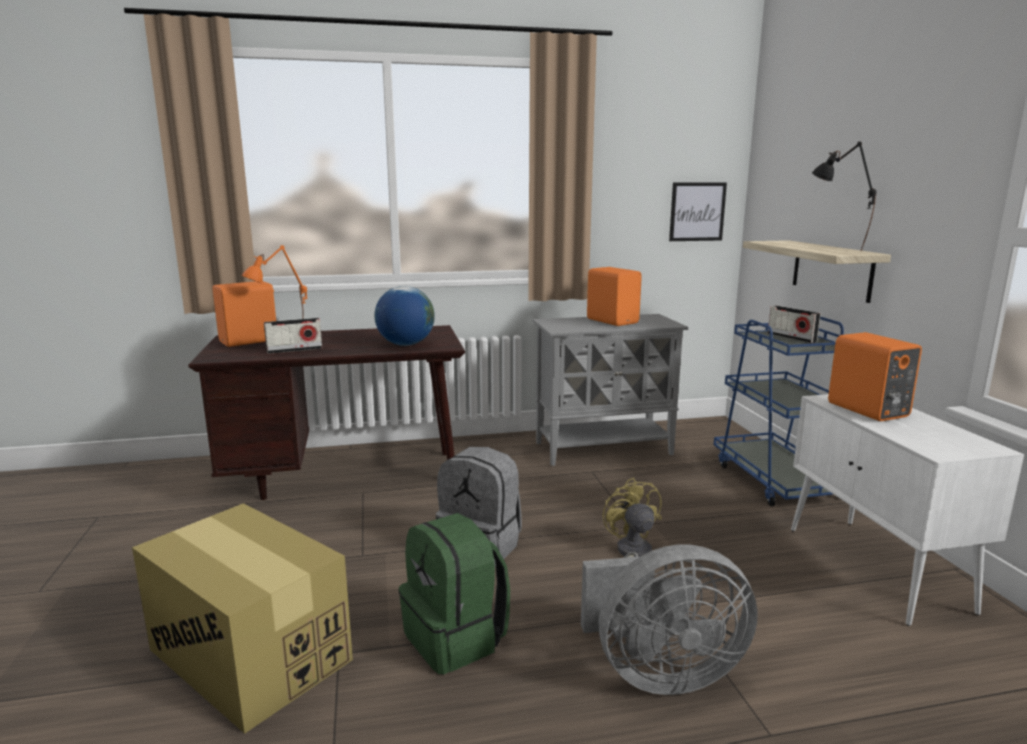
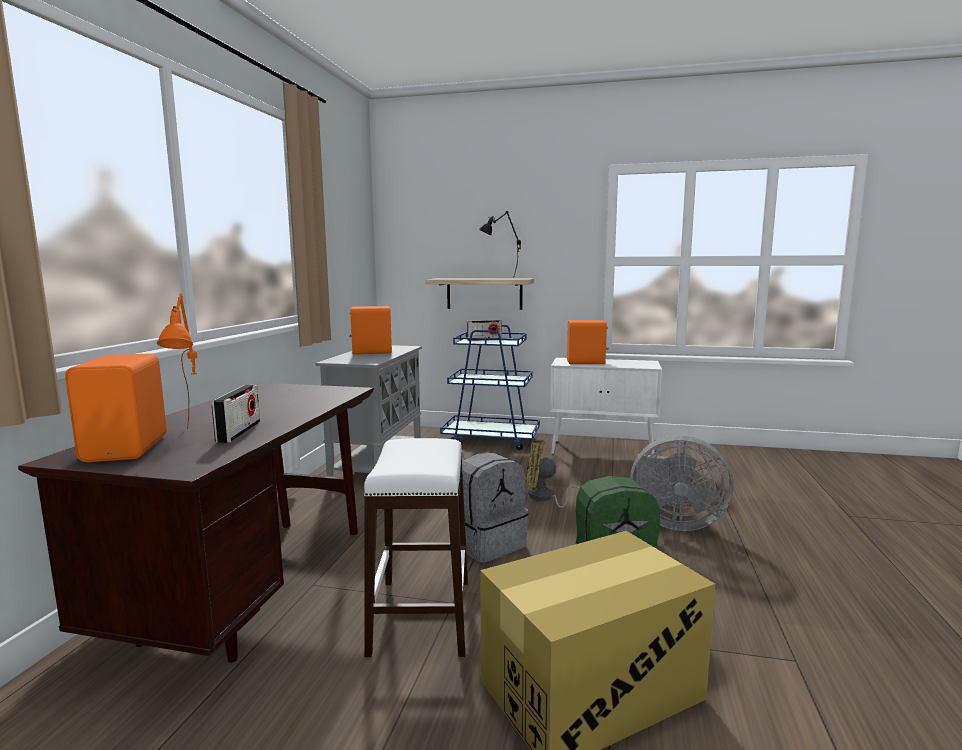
camera: 65 degrees left, 5 degrees down
(337, 547) = (422, 615): none -> white stool
(405, 344) = (314, 398): globe -> none
(659, 673) = (673, 522): grey fan -> grey fan turned 90 degrees clockwise
(697, 211) = (359, 261): picture -> none

